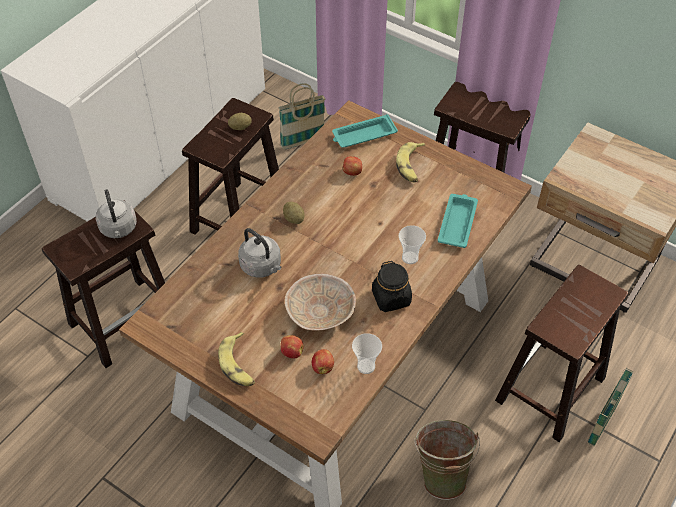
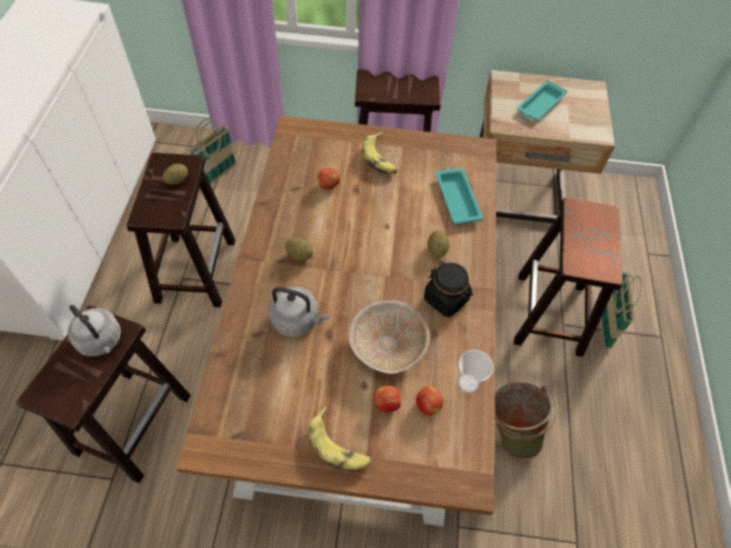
camera: 30 degrees left, 5 degrees up
(363, 135) = (316, 145): turquoise tray -> turquoise tray (540, 104)
(410, 257) = (437, 250): cup -> potato

